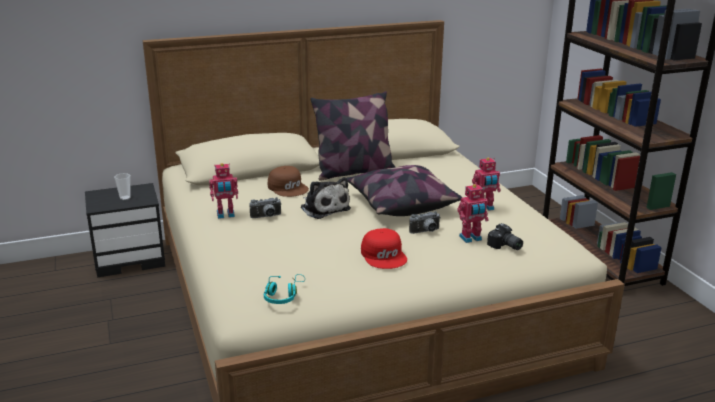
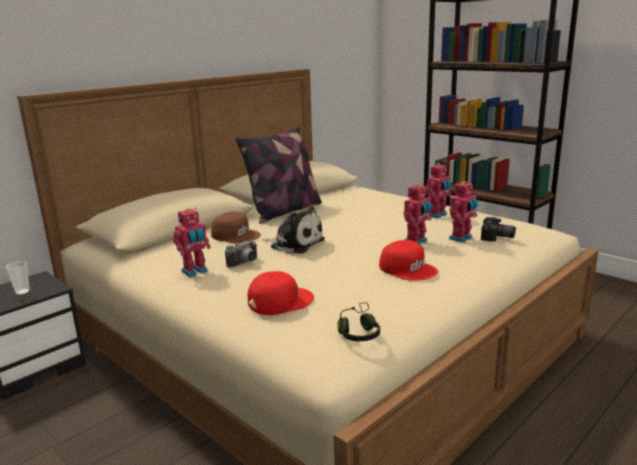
camera: 25 degrees left, 5 degrees down
(256, 256) = (279, 301): none -> red cap
(283, 296) = (359, 331): turquoise headphones -> black headphones
(400, 204) = (363, 226): pillow -> none
(426, 232) = (417, 242): camera -> toy robot

